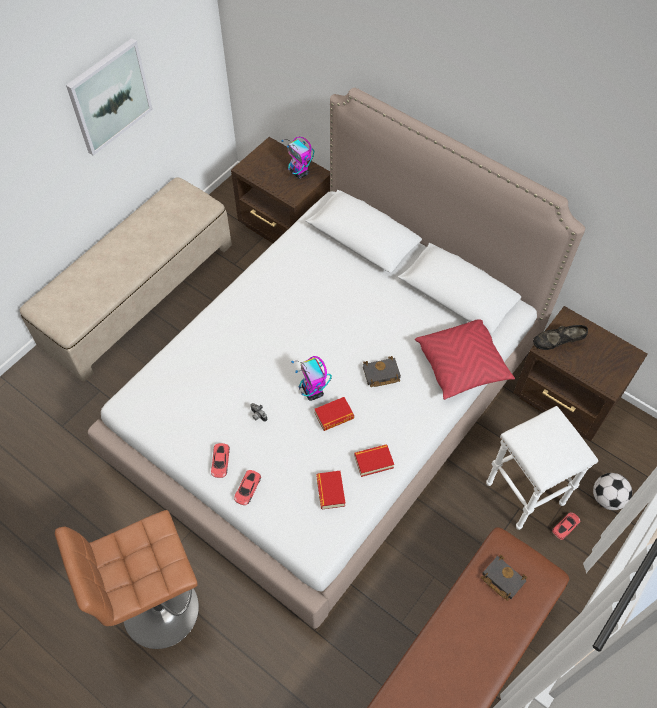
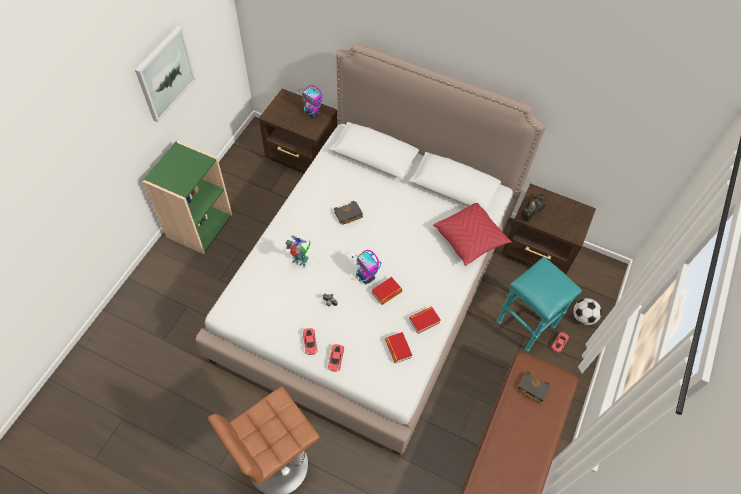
camera: 15 degrees left, 0 degrees up
(138, 292) = (199, 224): beige bench -> green bookcase
(234, 358) = (300, 262): none -> toy robot
(380, 374) = (413, 255): black book -> black book (348, 215)
(527, 493) = (527, 324): white stool -> turquoise stool
(557, 343) = (532, 211): black shoe -> black shoe turned 150 degrees clockwise

